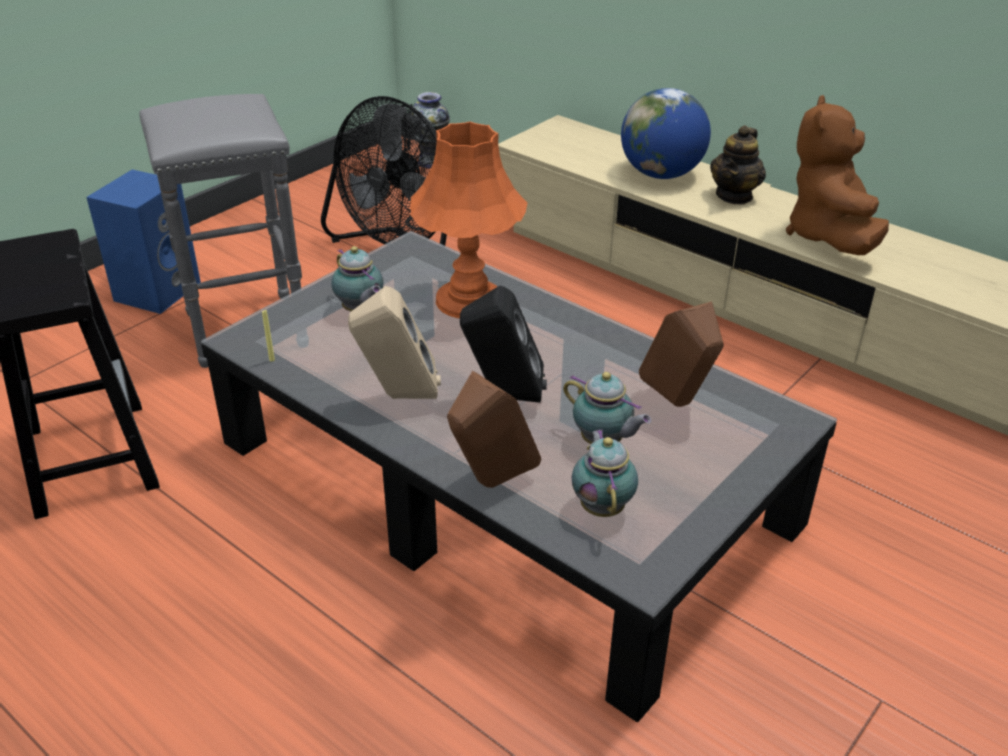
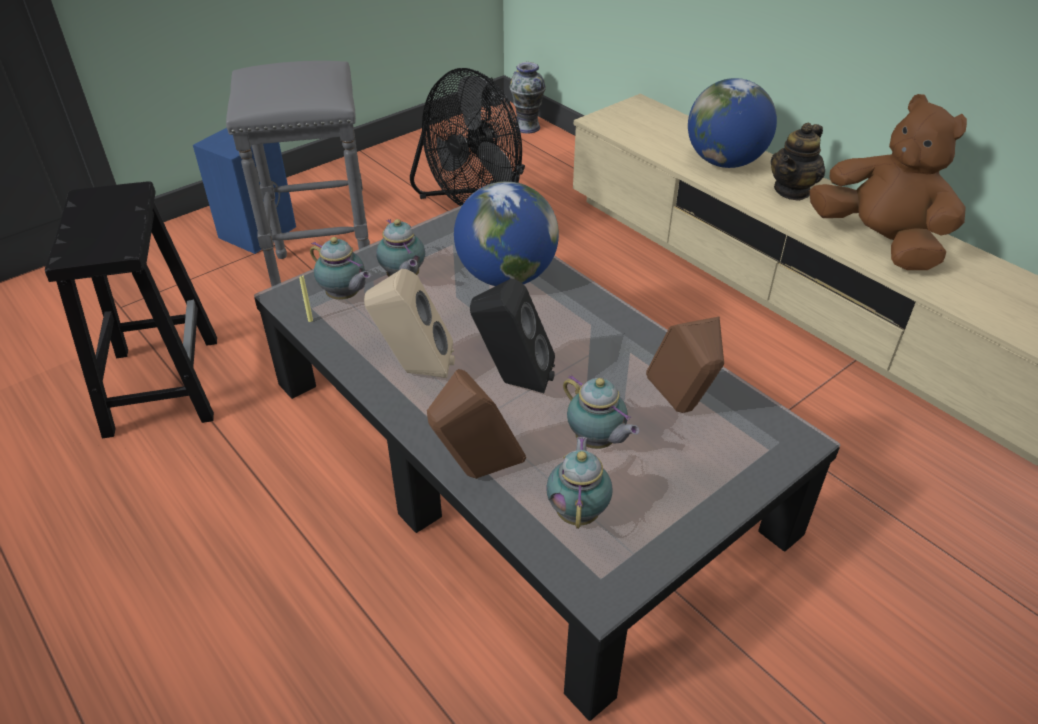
camera: 10 degrees right, 5 degrees up
(302, 334) = (345, 297): none -> teapot
(469, 300) = (506, 277): orange table lamp -> globe
(829, 236) = (879, 242): brown plush toy -> brown plush toy turned 120 degrees clockwise

